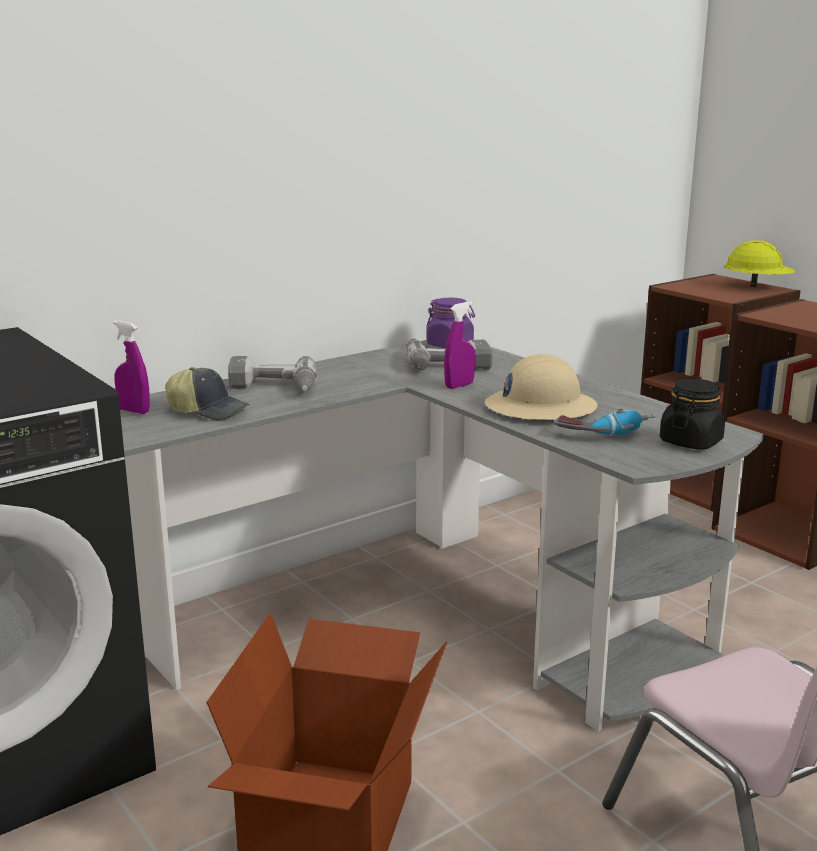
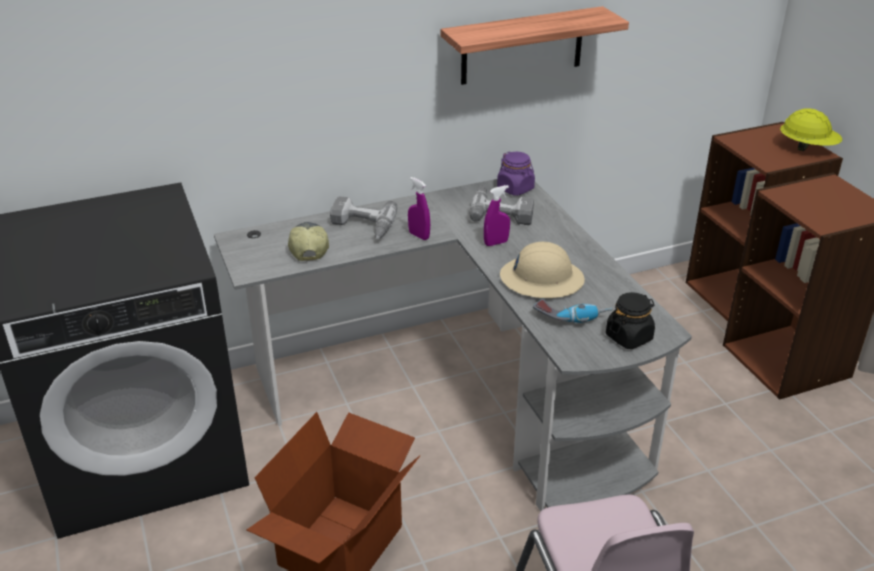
camera: 15 degrees right, 15 degrees up
(134, 411) = (258, 242): purple spray bottle -> purple spray bottle (419, 236)
(209, 410) = (307, 248): cap -> cap turned 135 degrees counterclockwise
(441, 166) = (522, 46): none -> shelf

